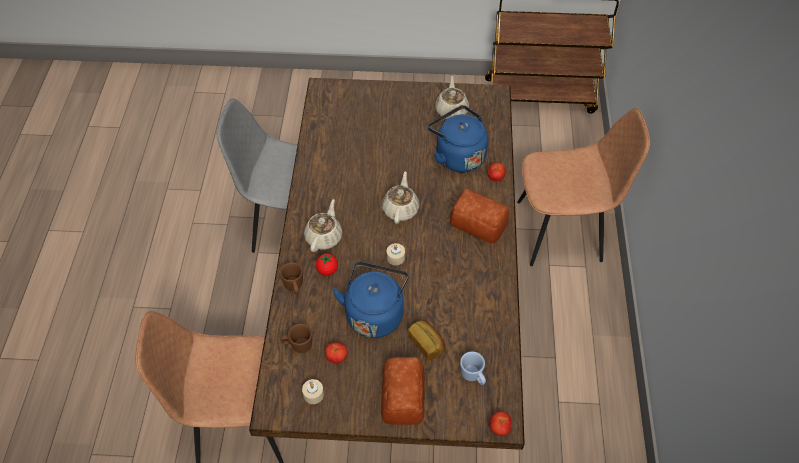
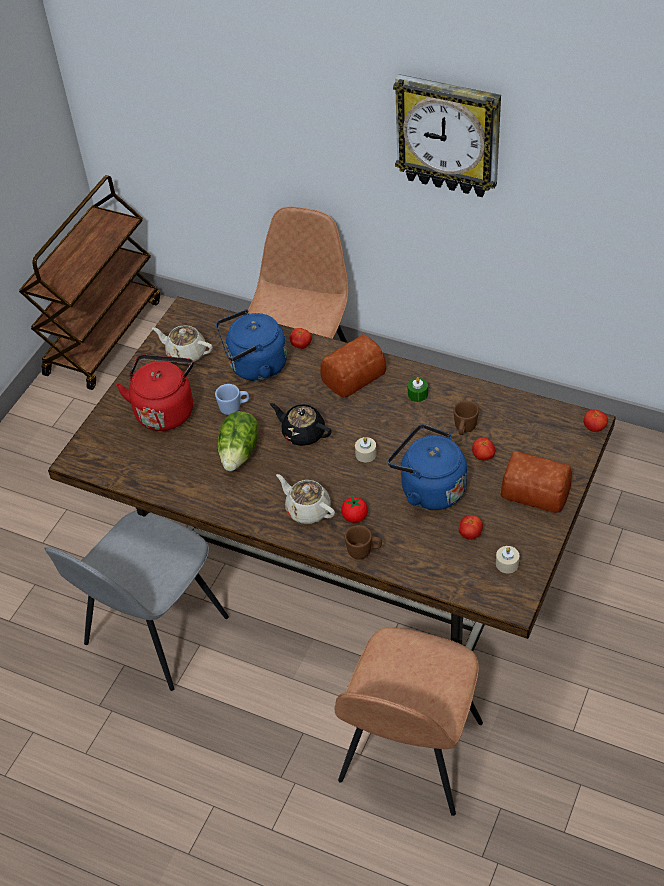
camera: 65 degrees left, 5 degrees down
(298, 345) = (442, 565): brown mug -> brown mug (464, 429)
(365, 176) = (240, 452): none -> lettuce
(389, 119) = (165, 410): none -> red kettle
(400, 209) = (302, 433): beige teapot -> black teapot
(427, 344) = (483, 456): bread -> tomato
(473, 376) = (533, 431): blue mug -> blue mug (234, 408)
(478, 274) = (417, 394): none -> green candle
(712, 155) = (448, 135): none -> wall clock

